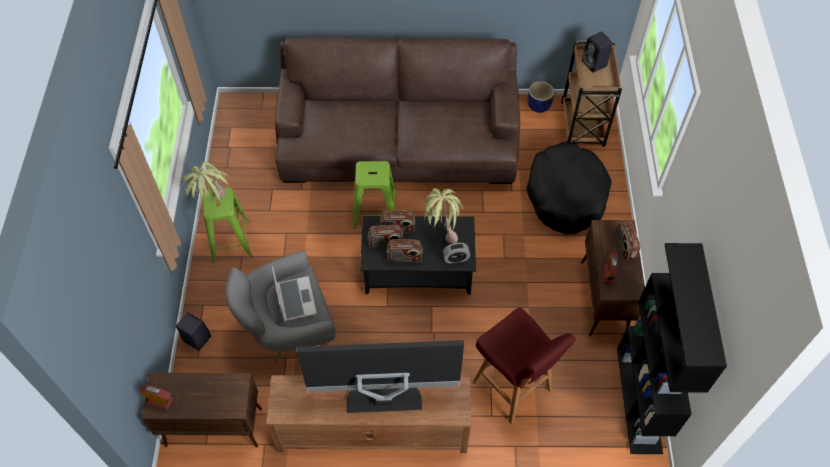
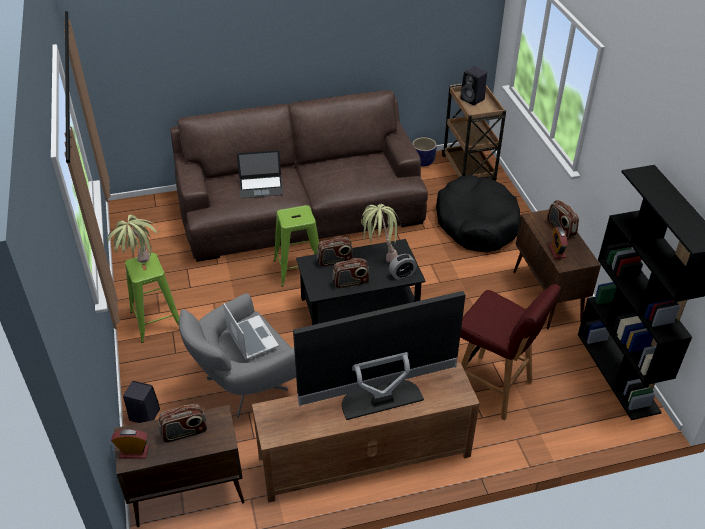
camera: 15 degrees left, 15 degrees down
(353, 124) = (261, 187): none -> laptop
(385, 243) = (327, 275): radio -> radio (184, 432)

